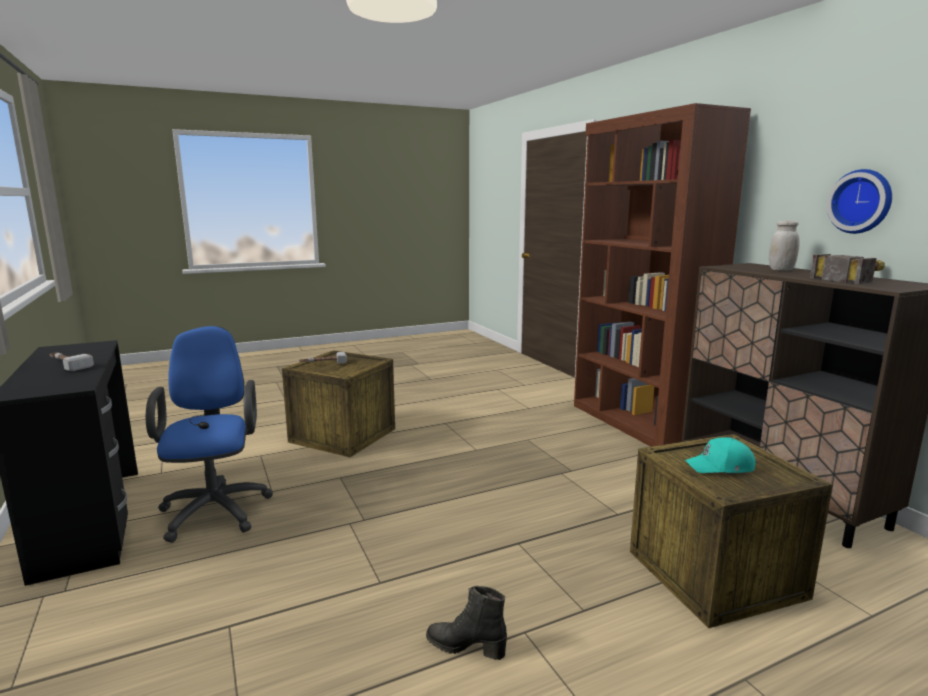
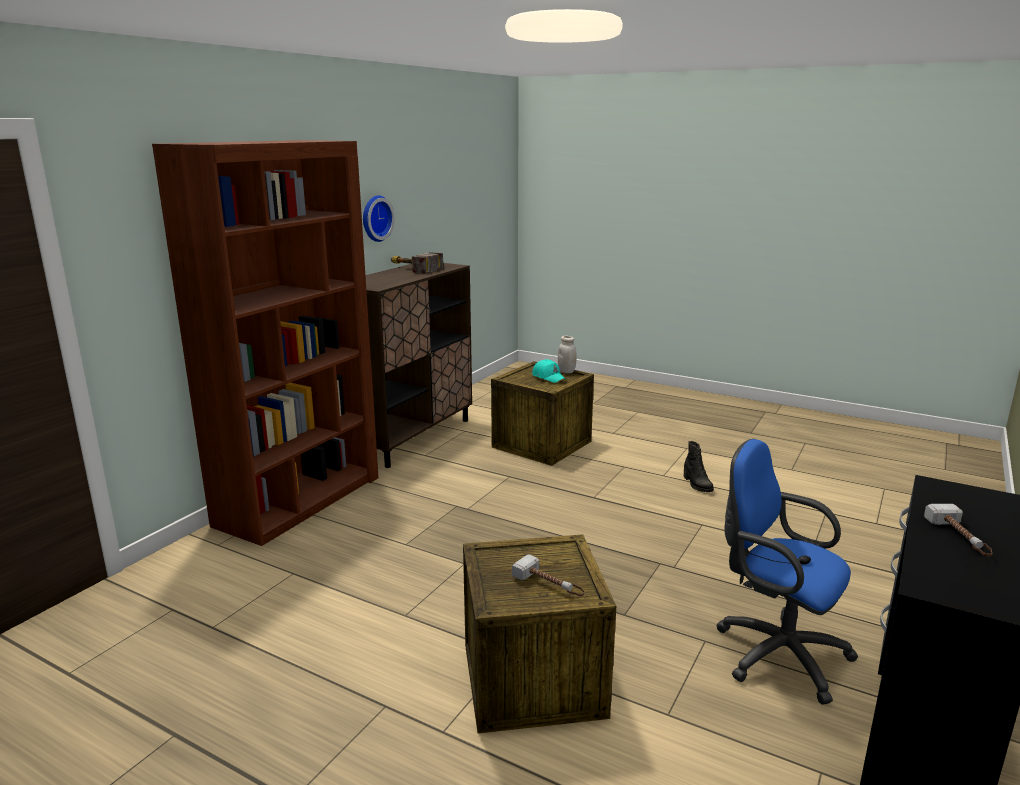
camera: 125 degrees left, 5 degrees up
(216, 508) = (774, 653): blue office chair -> blue office chair turned 90 degrees clockwise
(781, 270) = (379, 278): white jar -> white jar (566, 371)

